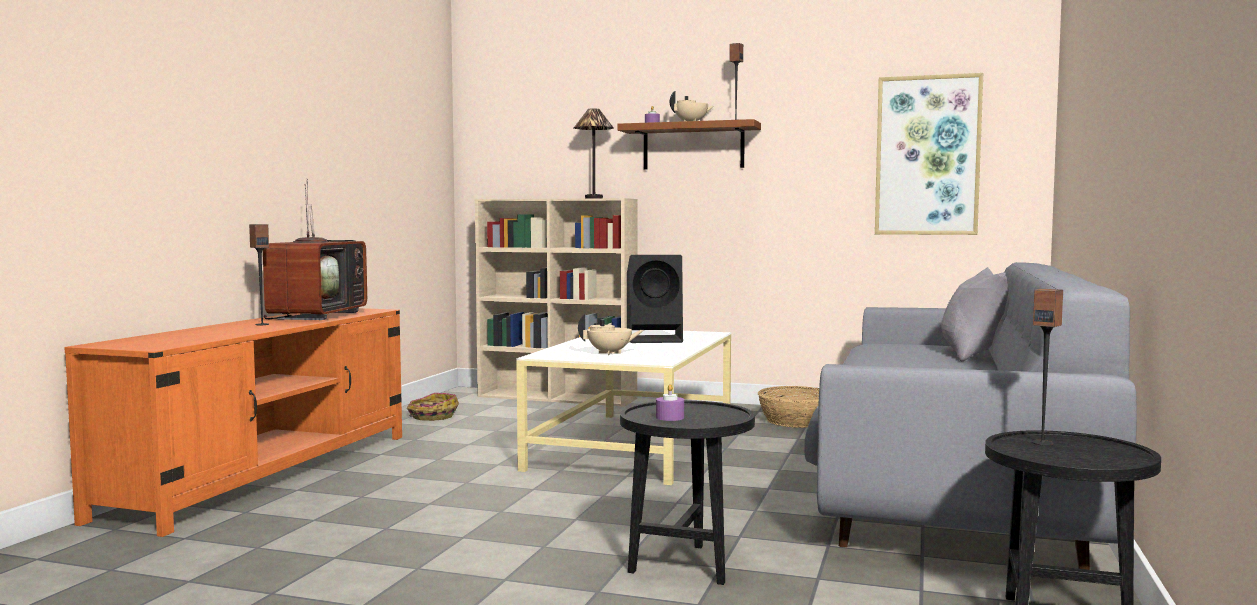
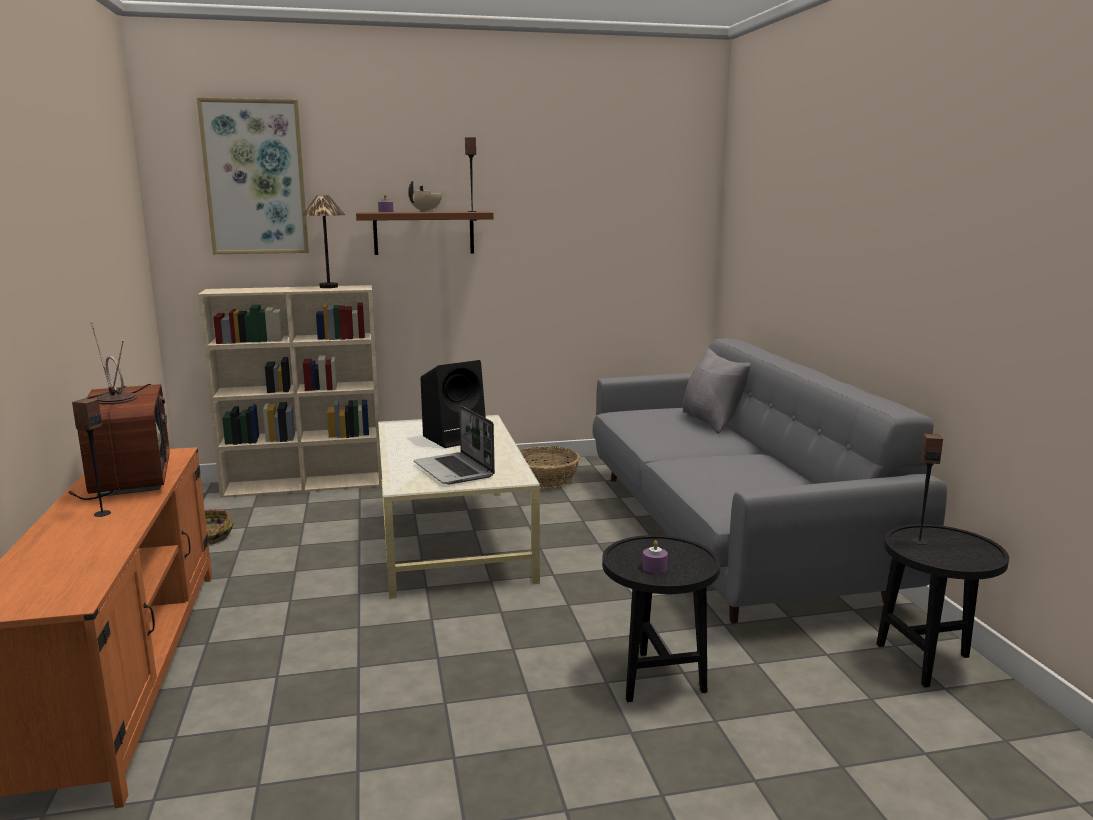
camera: 30 degrees left, 10 degrees up
(610, 353) = (455, 470): beige teapot -> laptop
(927, 155) = (629, 243): picture -> picture (255, 178)

